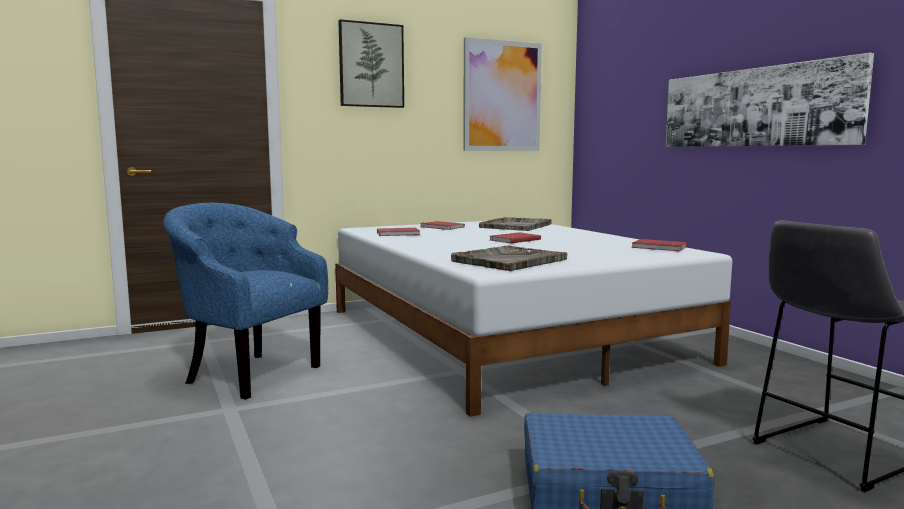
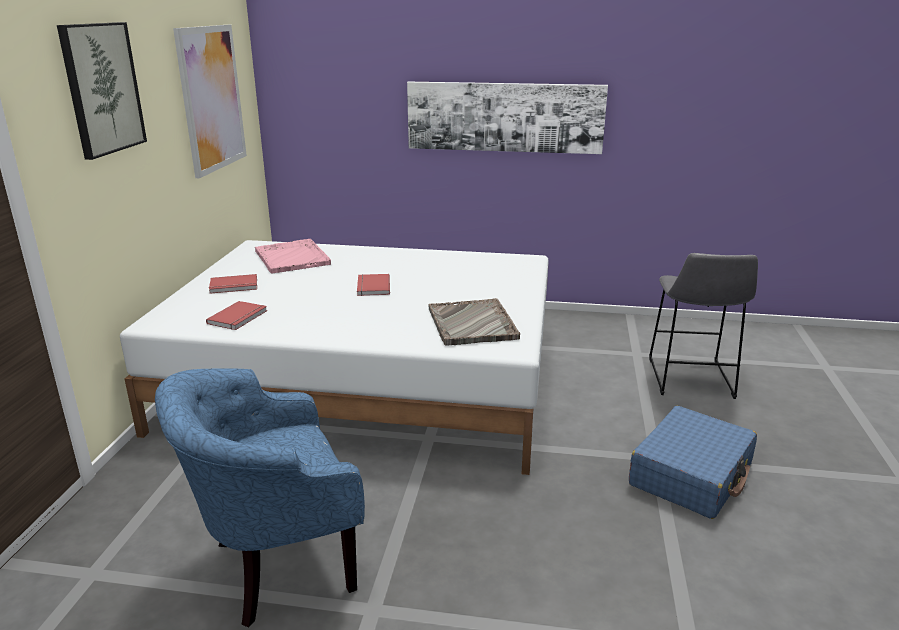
camera: 55 degrees left, 15 degrees up
(516, 226) = (292, 257): grey tray -> pink tray
(659, 247) = (491, 260): red book -> none

